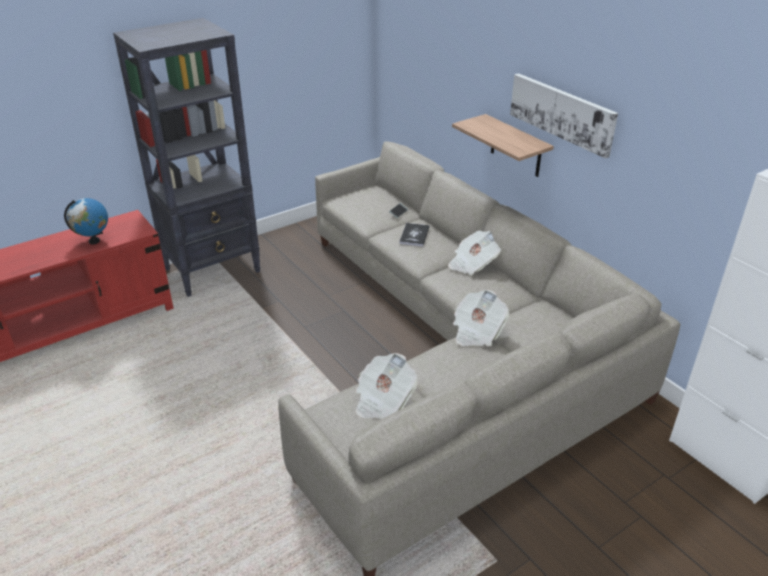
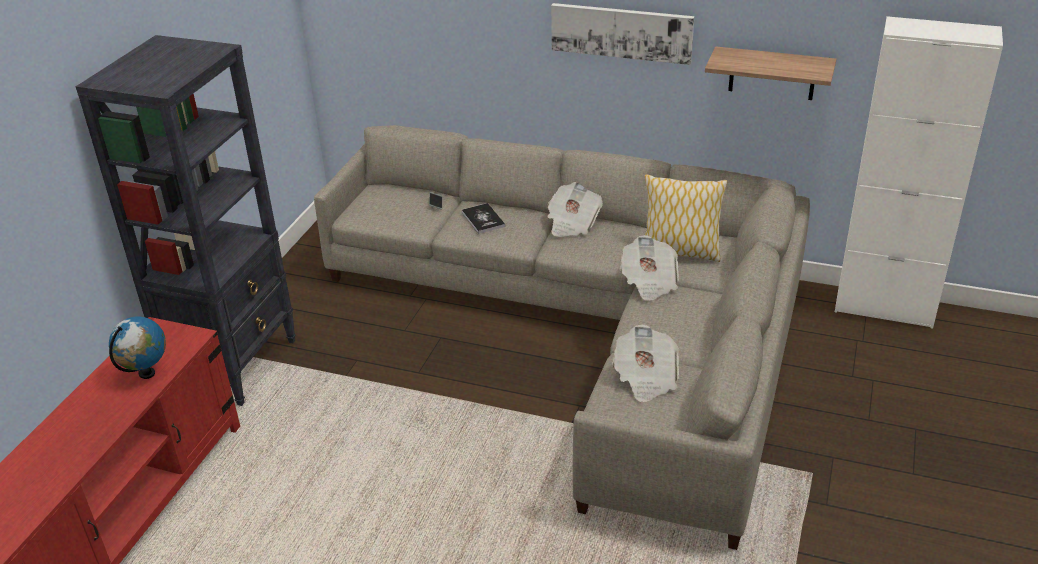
camera: 35 degrees left, 0 degrees up
(516, 146) = (562, 83): shelf -> shelf (772, 73)
(531, 320) = (680, 252): none -> pillow

